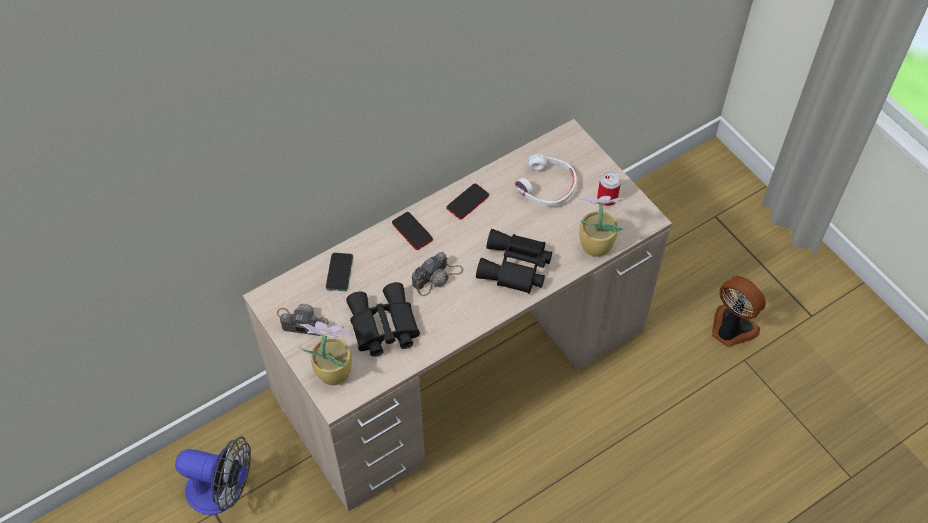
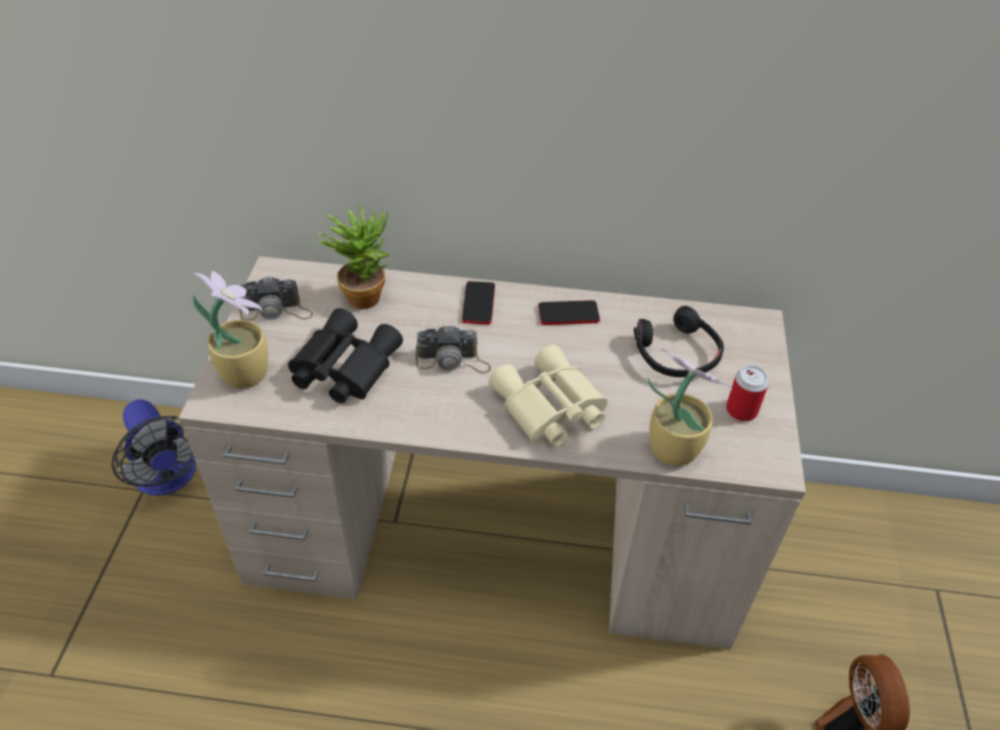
camera: 40 degrees right, 10 degrees down
(301, 322) = (276, 310): camera -> camera turned 120 degrees clockwise
(339, 272) = (364, 293): phone -> potted plant
(515, 268) = (548, 408): black binoculars -> beige binoculars
(546, 186) = (676, 354): white headphones -> black headphones

